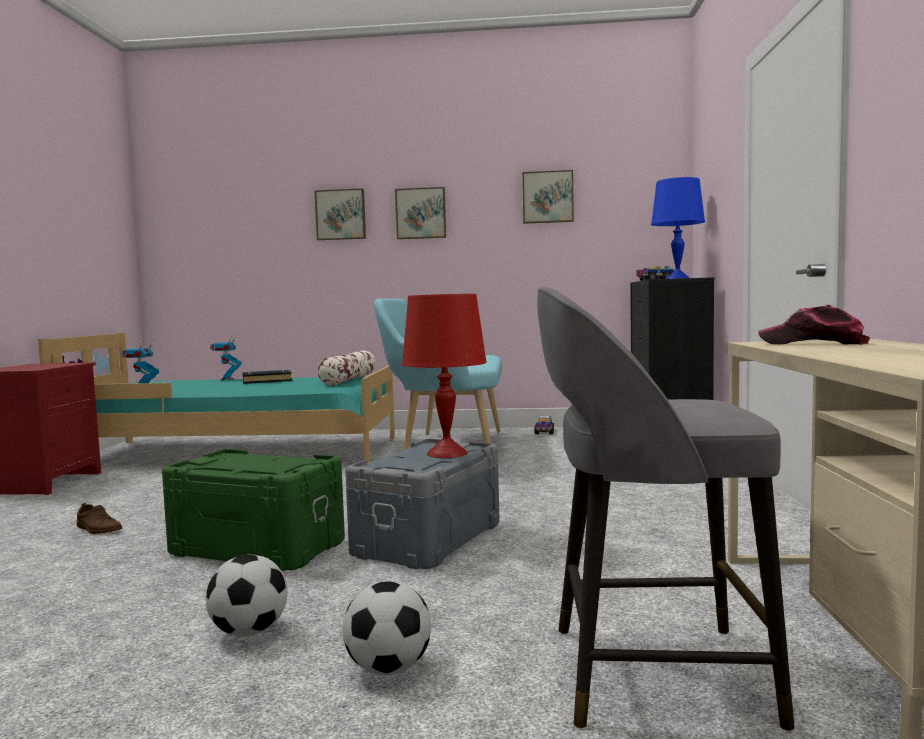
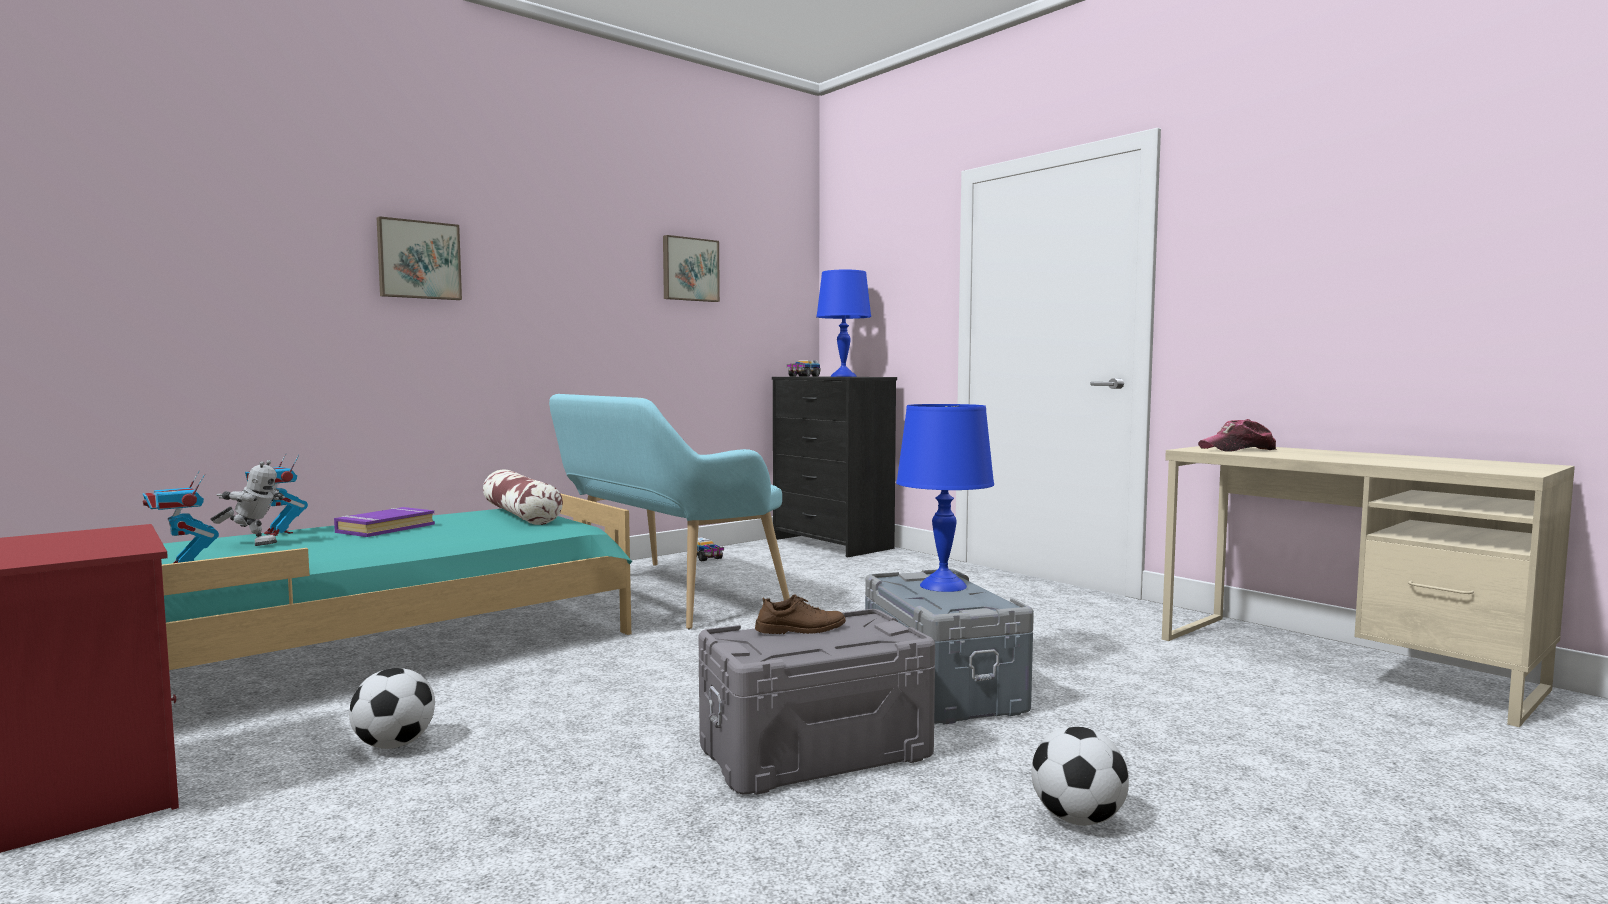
camera: 45 degrees left, 0 degrees up
(98, 529) = (511, 811): brown shoe -> brown shoe (800, 629)
(199, 382) = (252, 544): none -> toy robot
(259, 547) = (814, 750): green storage box -> grey storage box
(267, 381) = (385, 528): black book -> purple book
(388, 668) = (1238, 791): football -> football (394, 745)
(421, 213) = (539, 272): picture -> none
(447, 453) = (943, 585): red table lamp -> blue table lamp
(651, 673) = (1333, 724): grey stool -> none

